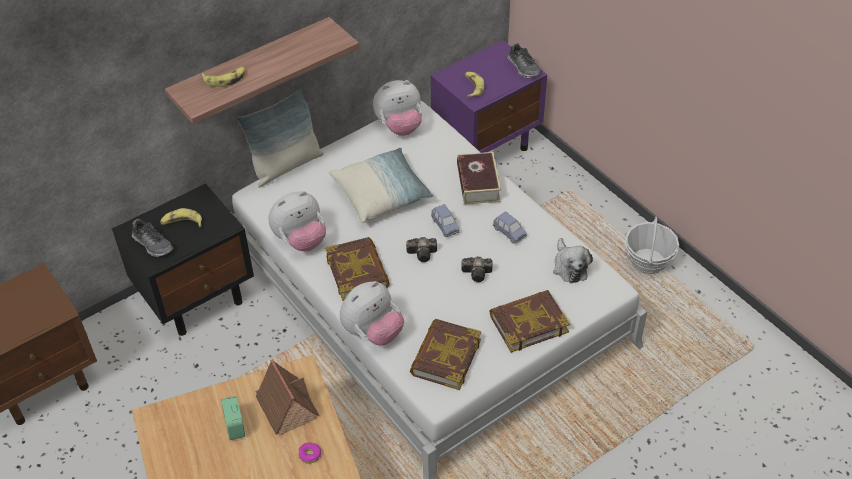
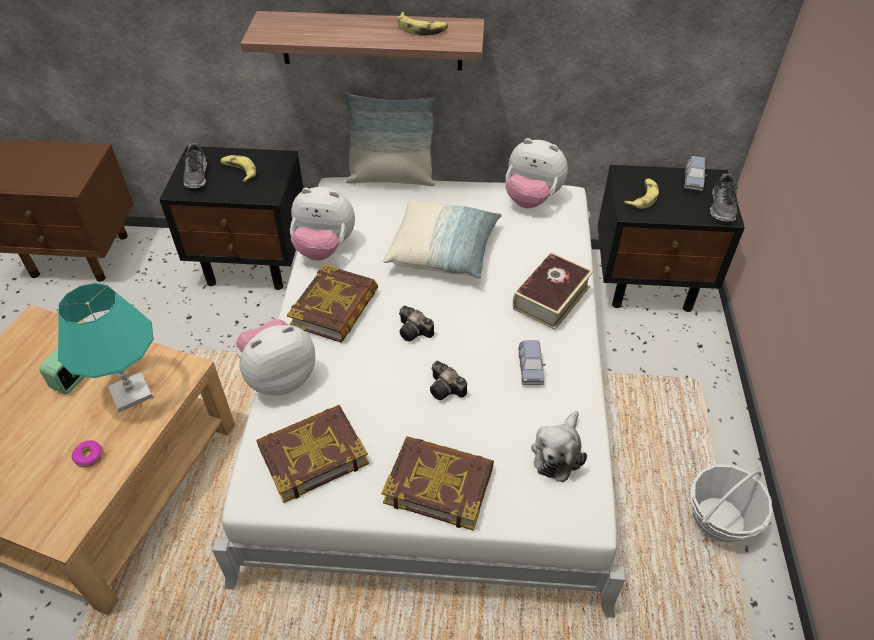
camera: 40 degrees right, 0 degrees up
(225, 79) = (315, 26): banana -> banana (421, 29)
(286, 406) = (131, 392): toy house -> turquoise table lamp
(373, 332) = (279, 377): plush toy -> plush toy turned 150 degrees clockwise
(445, 226) = (469, 318): blue toy car -> blue toy car (692, 181)
(487, 145) = (649, 283): purple nightstand -> black nightstand

